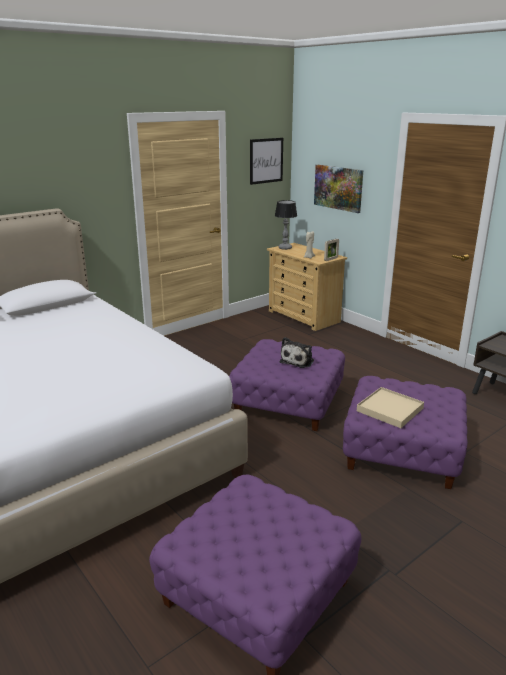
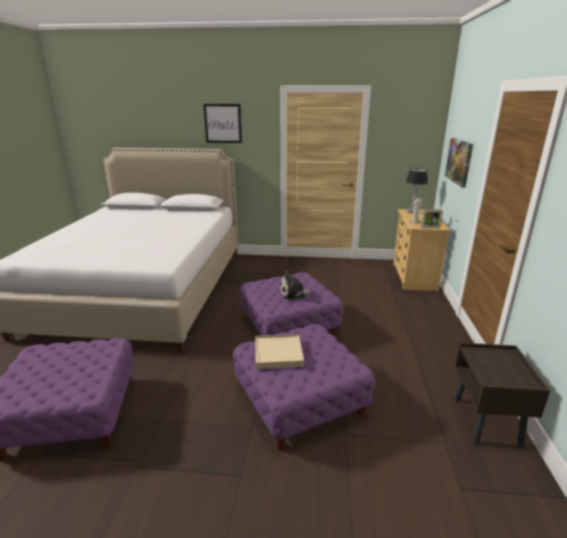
camera: 45 degrees right, 0 degrees up
(266, 160) = (413, 131): picture -> picture (223, 123)

